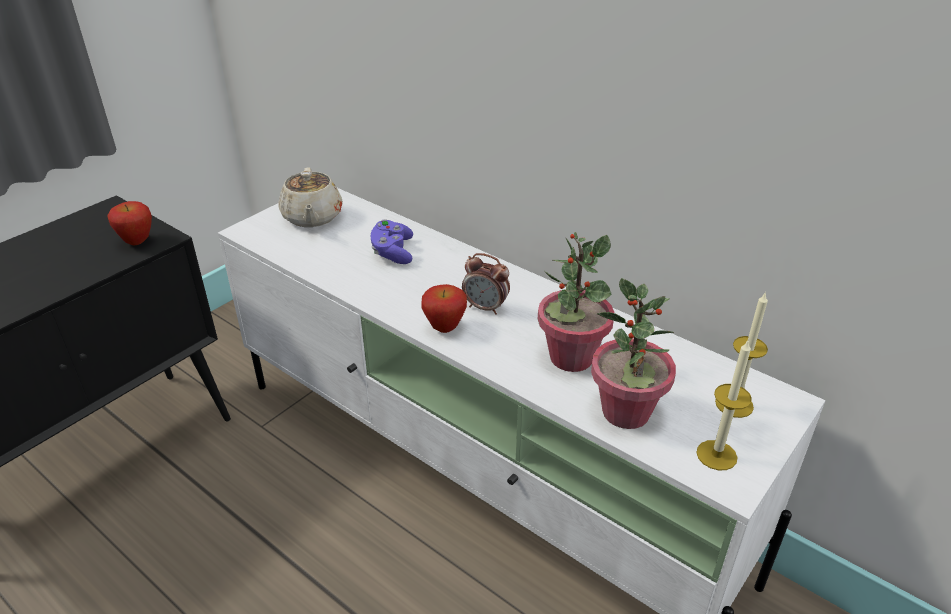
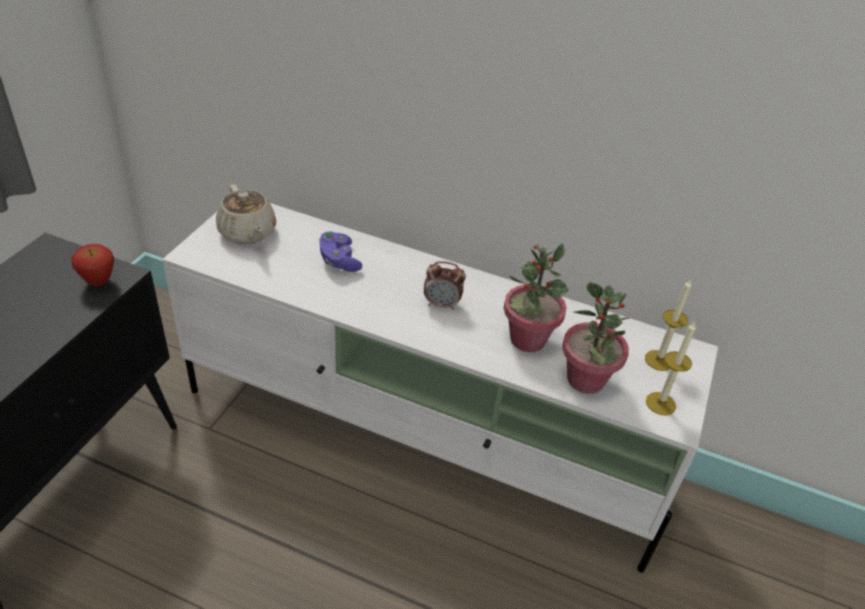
camera: 20 degrees left, 5 degrees up
(444, 328) = (416, 328): apple -> none

